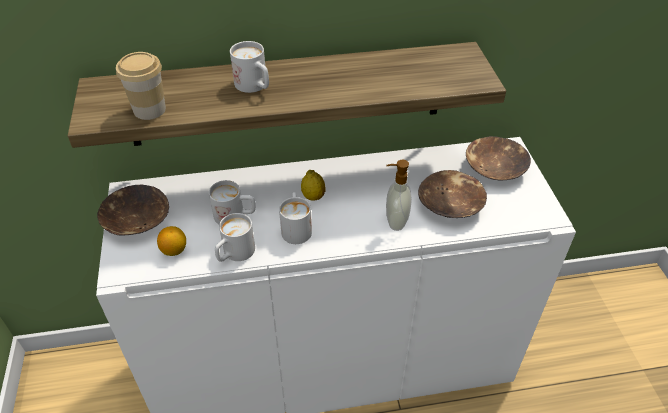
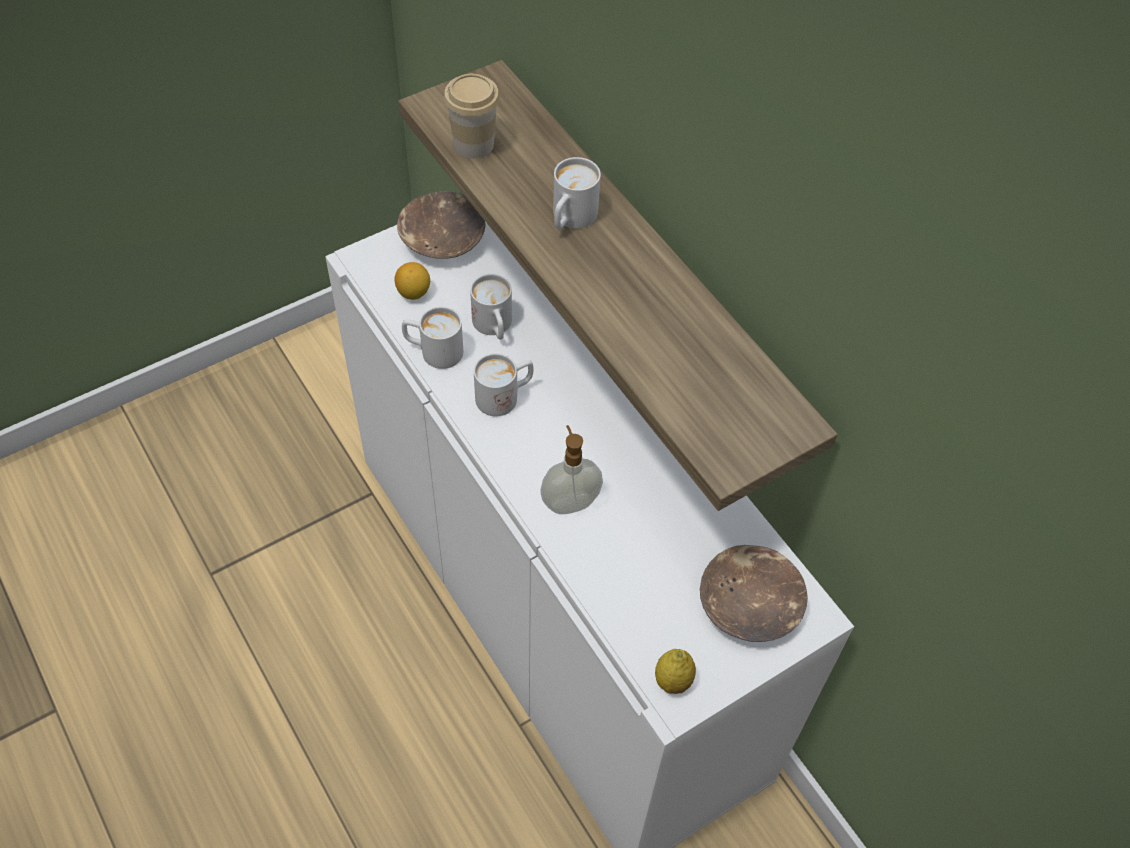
camera: 65 degrees right, 10 degrees up
(313, 197) = (569, 394): lemon -> lemon (673, 680)
(451, 205) = (636, 562): brown bowl -> none

